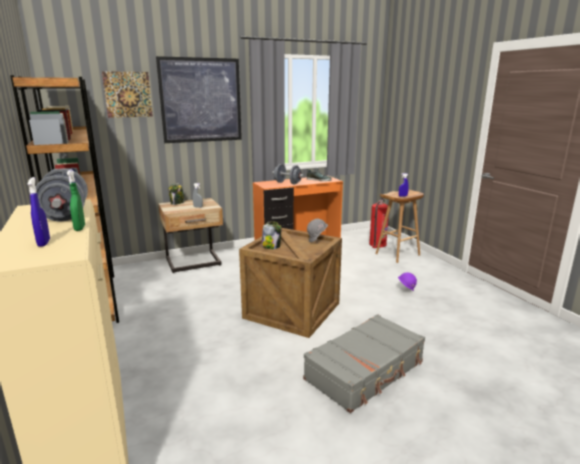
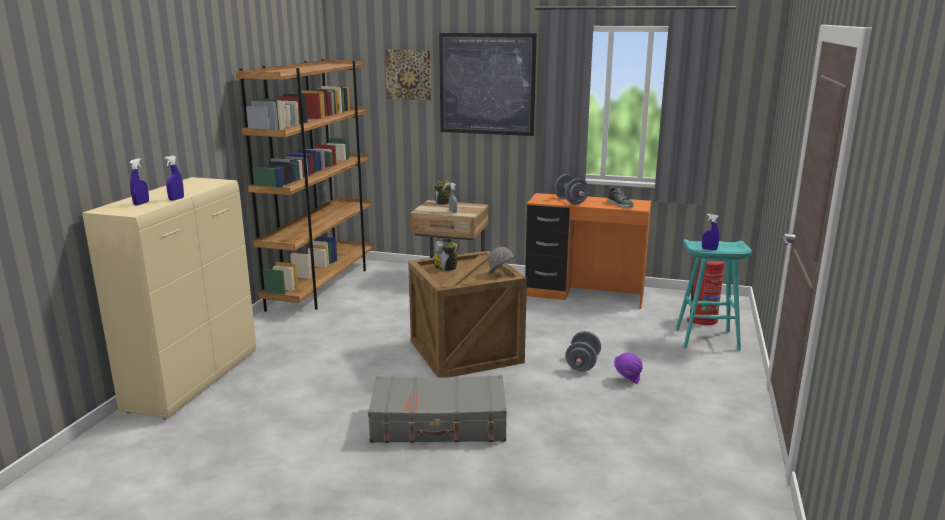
camera: 40 degrees right, 0 degrees up
(65, 215) = (193, 189): grey dumbbell -> grey dumbbell (582, 364)
(80, 228) = (176, 199): green spray bottle -> blue spray bottle
(397, 254) = (706, 339): brown stool -> turquoise stool

